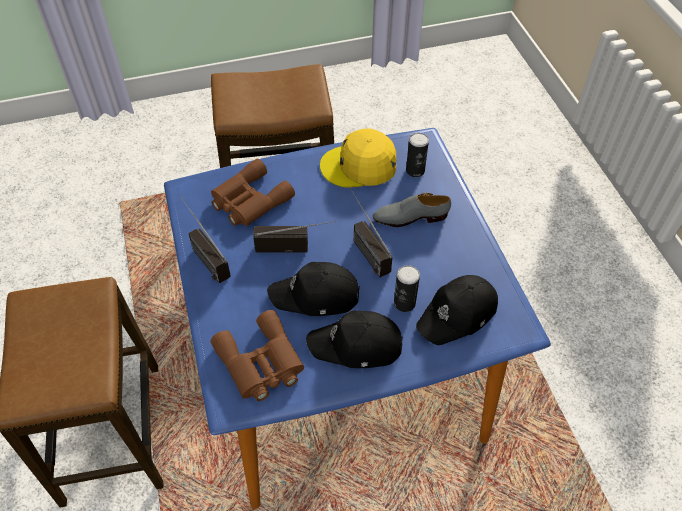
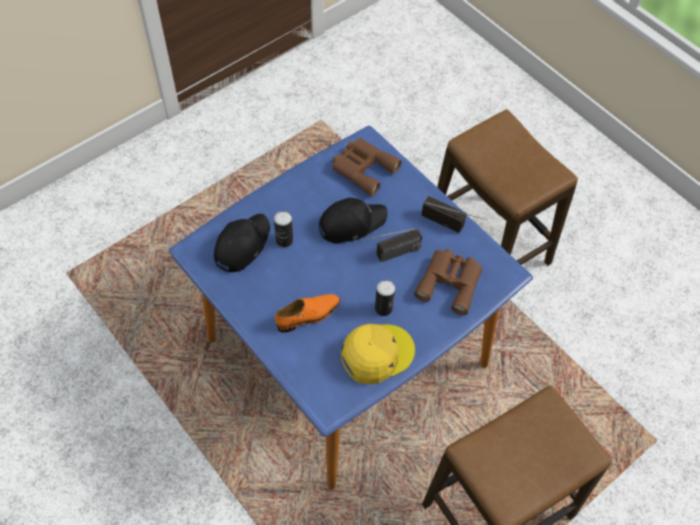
camera: 155 degrees right, 5 degrees up
(357, 346) = (305, 199): black cap -> none
(363, 247) = (335, 274): radio -> none
(410, 217) = (308, 315): grey shoe -> orange shoe
(415, 171) = (323, 367): can -> can (383, 308)

